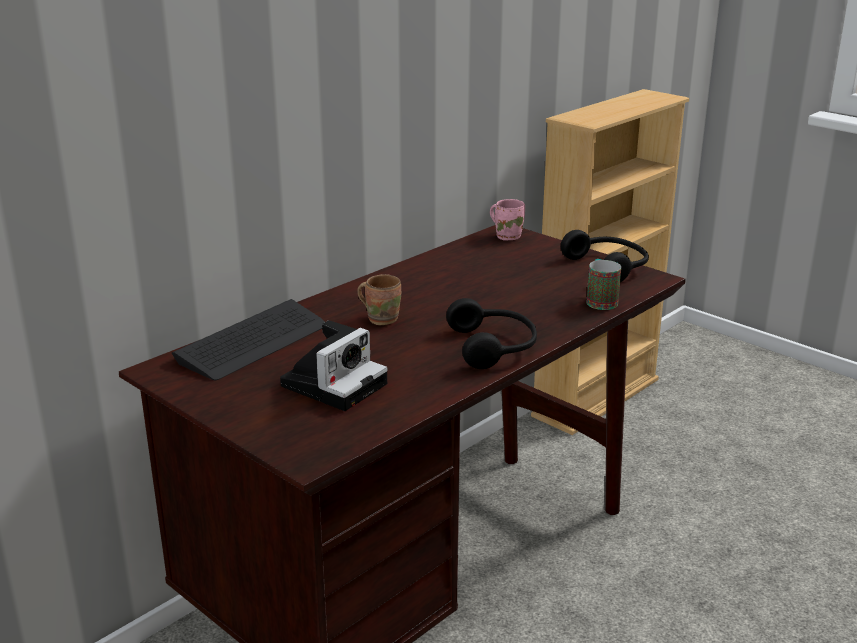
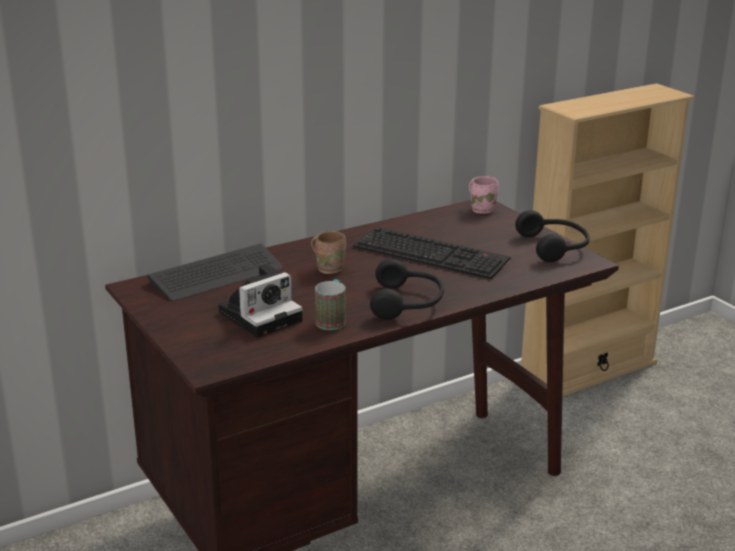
camera: 15 degrees right, 0 degrees up
(486, 288) = (433, 253): none -> keyboard
(600, 300) = (526, 275): mug -> mug (332, 320)

